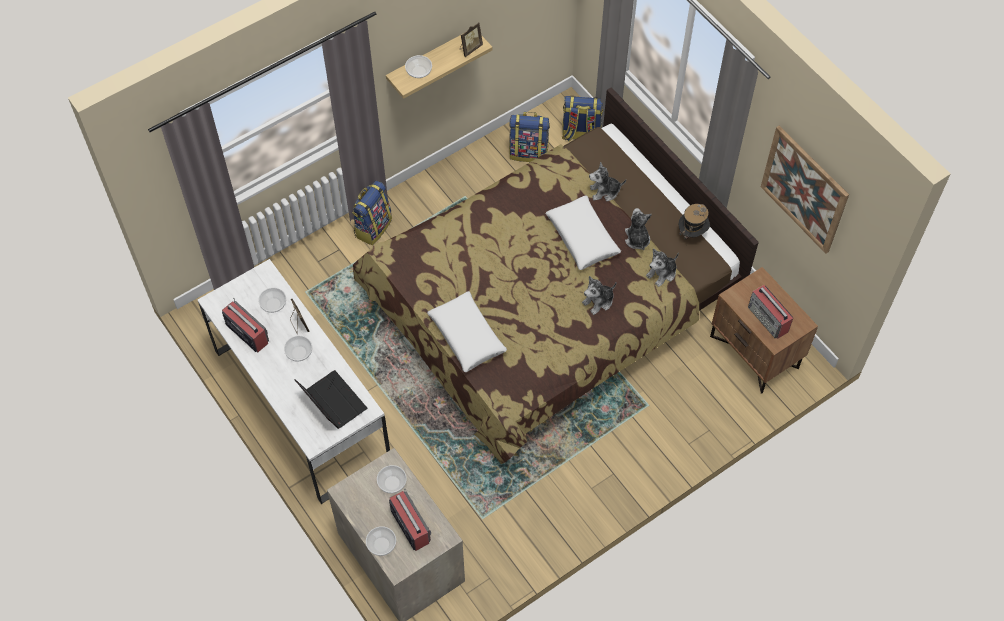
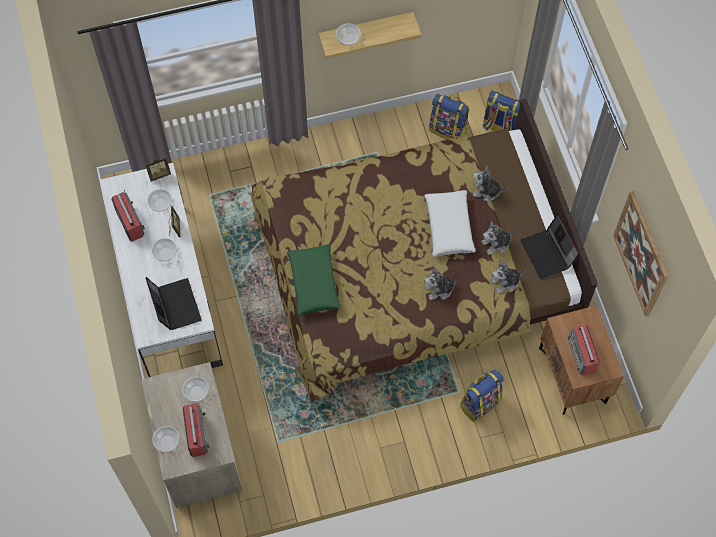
camera: 20 degrees right, 5 degrees up
(372, 227) = (287, 155): backpack -> backpack (480, 403)
(467, 336) = (314, 283): white pillow -> green pillow
(470, 48) = (401, 30): picture frame -> picture frame (159, 174)
(637, 239) = (496, 244): plush toy -> plush toy turned 120 degrees counterclockwise
(692, 233) = (548, 254): hat -> laptop

